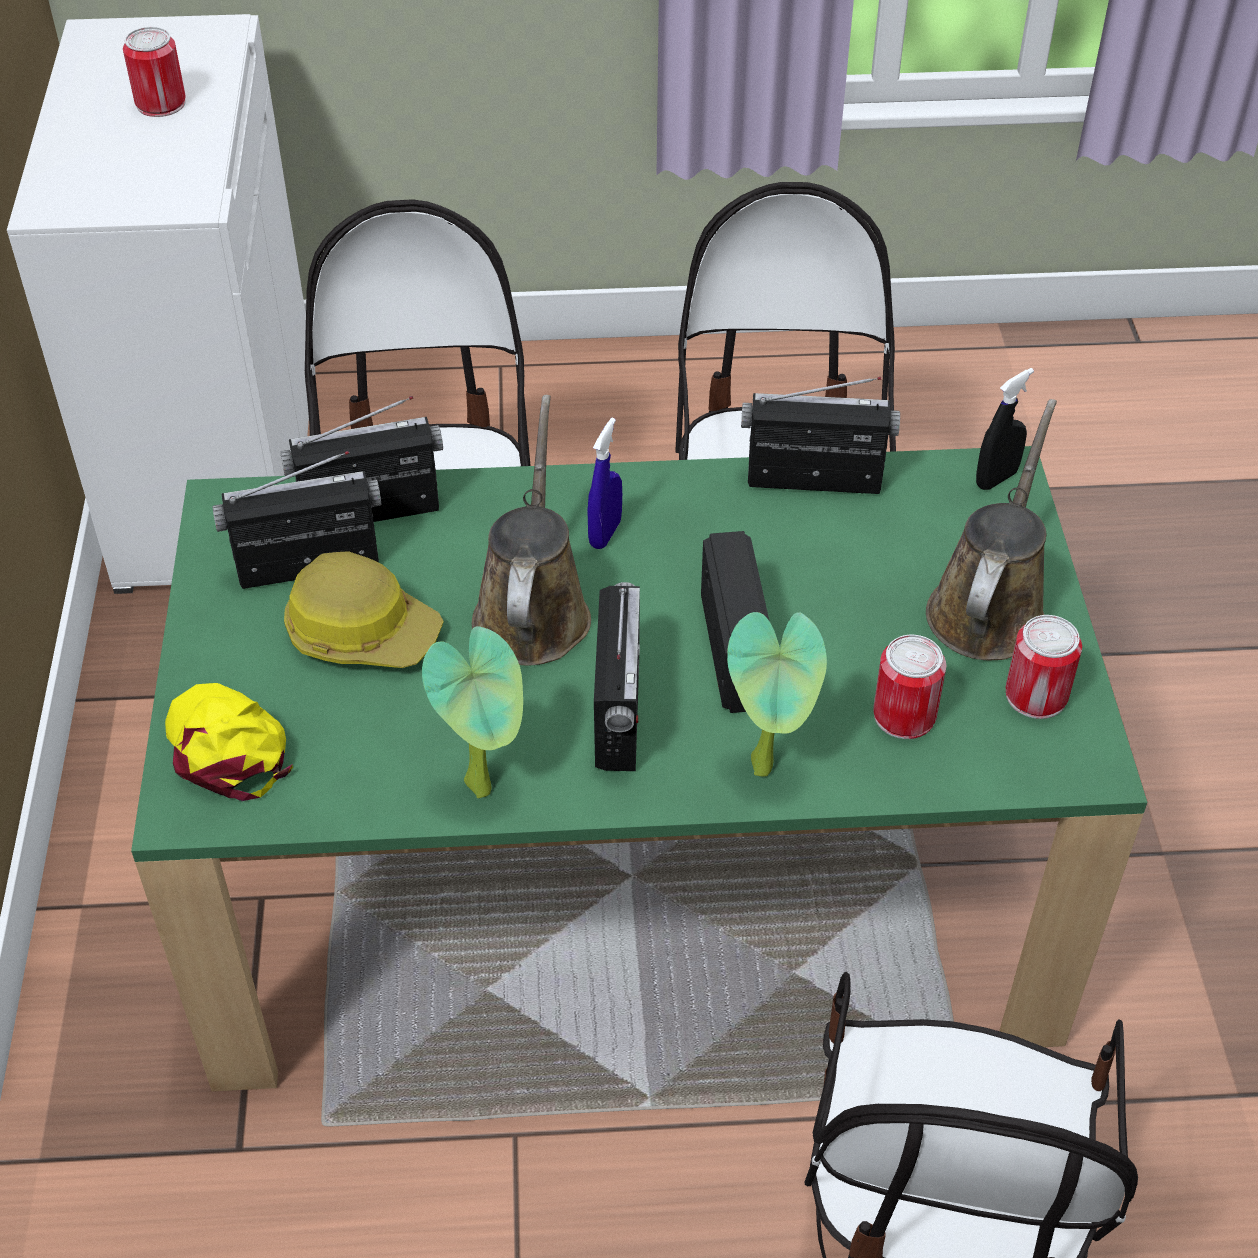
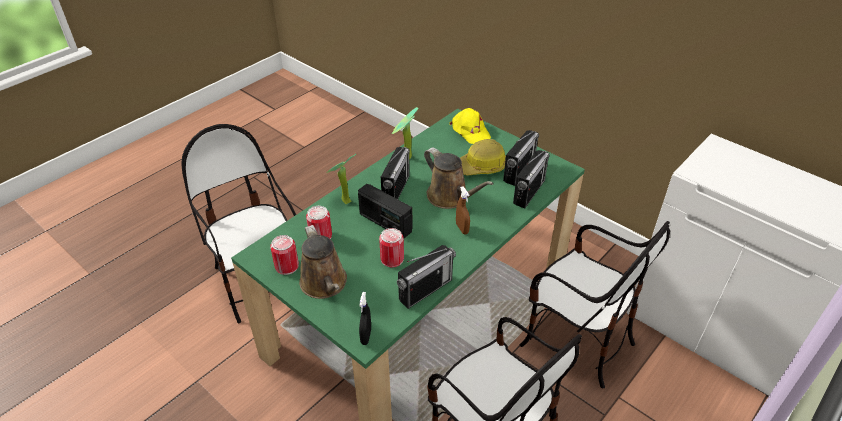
camera: 135 degrees right, 5 degrees down
(161, 103) = (782, 196): can -> can (392, 259)
(227, 747) = (470, 131): yellow cap -> yellow cap turned 45 degrees clockwise
(605, 533) = (462, 229): blue spray bottle -> brown spray bottle
(618, 712) = (396, 189): radio -> radio turned 120 degrees counterclockwise

